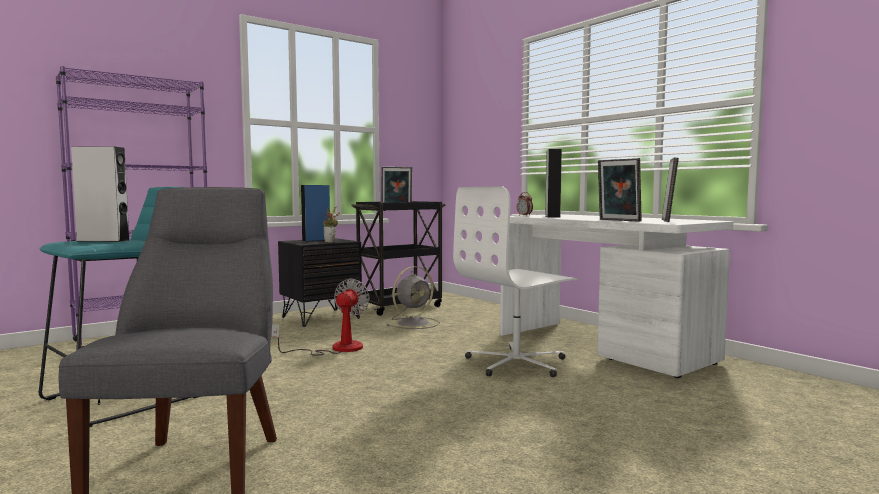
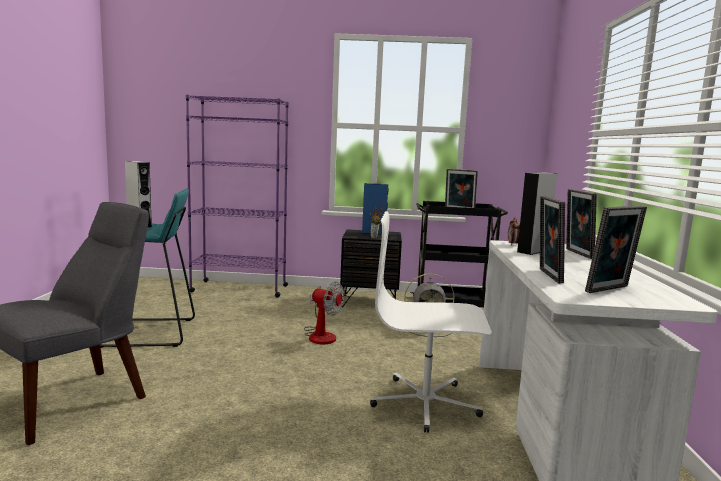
camera: 40 degrees right, 5 degrees up
(335, 349) = (320, 335): fan -> fan turned 60 degrees clockwise
(576, 215) = (576, 253): none -> picture frame

